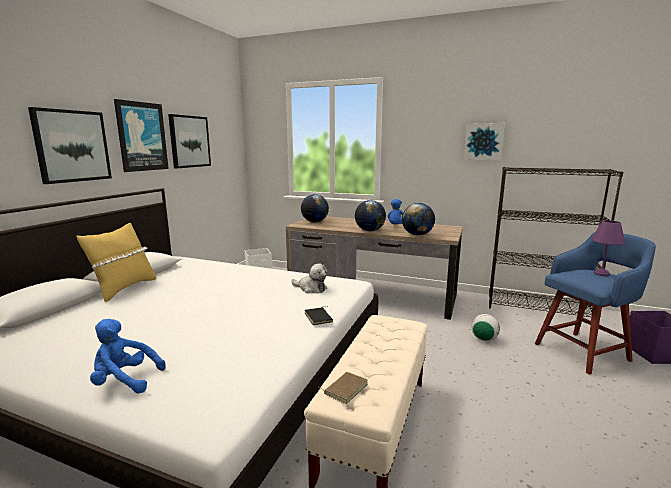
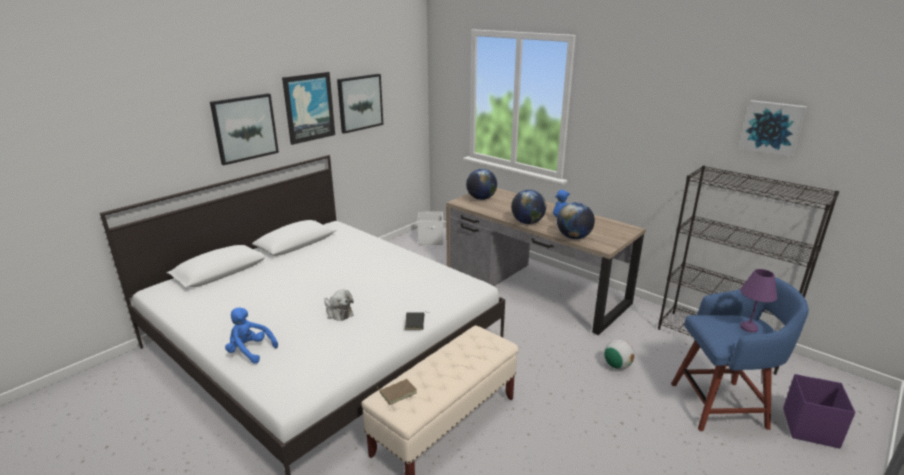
camera: 20 degrees right, 10 degrees up
(124, 289) = (280, 258): yellow pillow -> none
(311, 288) = (432, 286): plush toy -> plush toy (338, 312)
(483, 141) = (684, 129): picture -> picture (772, 127)

